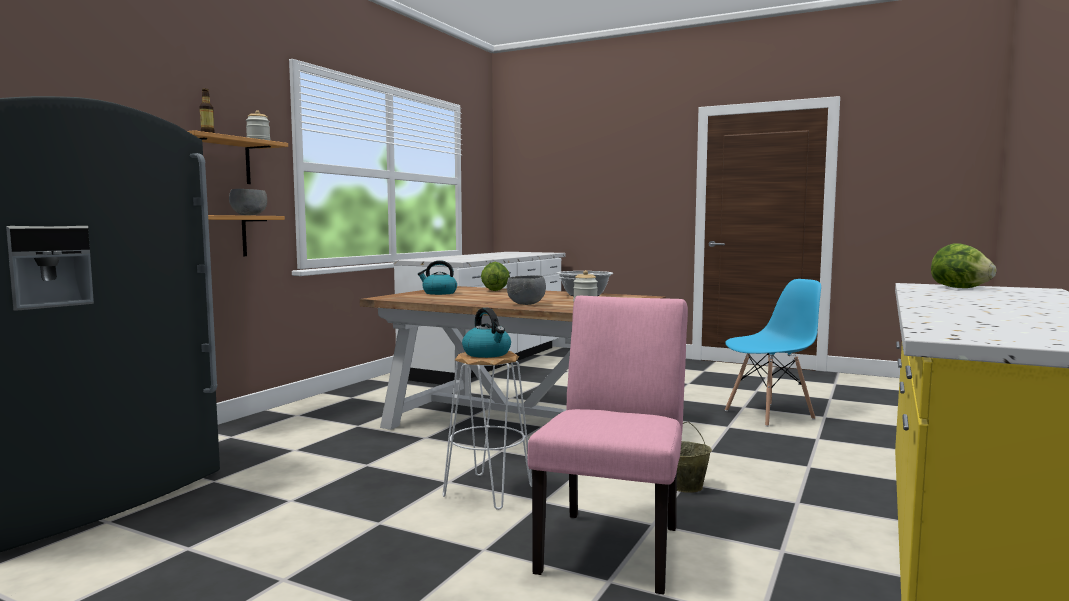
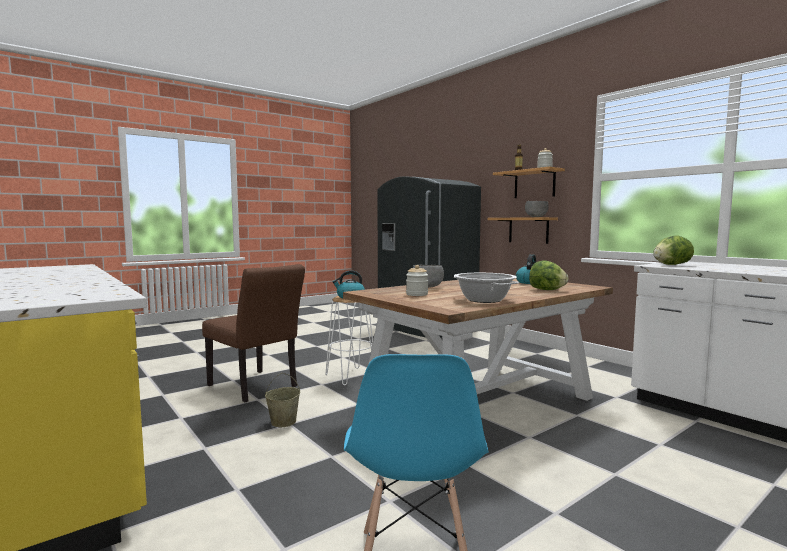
camera: 115 degrees right, 0 degrees up
(614, 543) = (256, 387): pink chair -> brown chair
(960, 288) = (63, 296): lettuce -> lettuce (671, 264)

